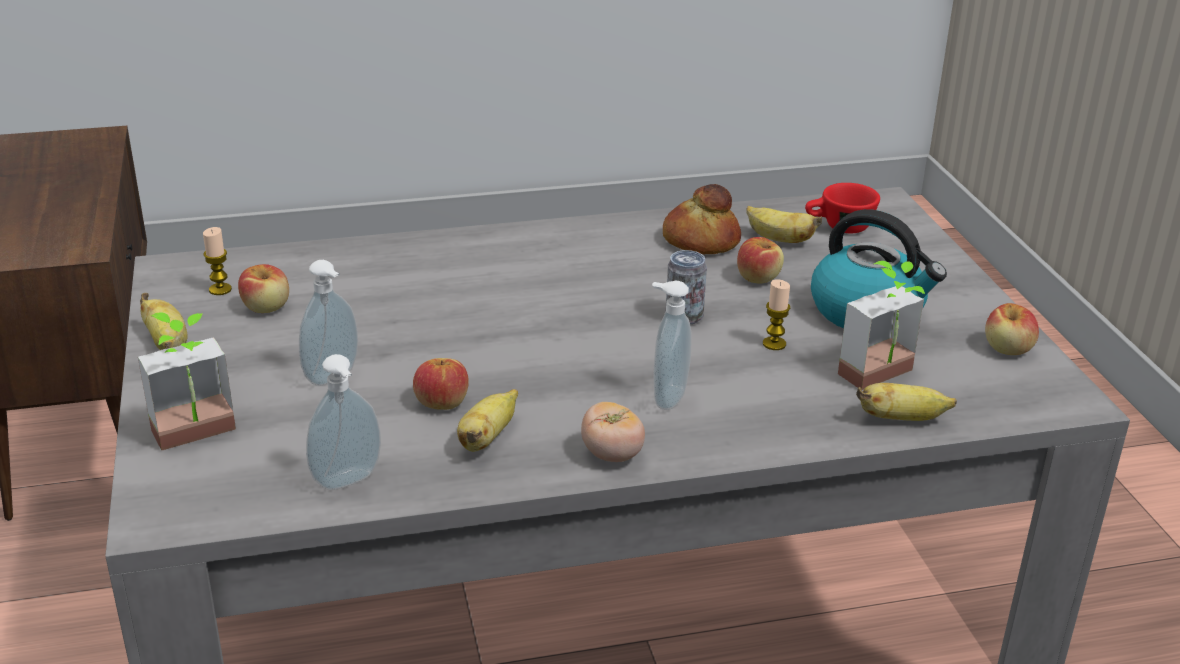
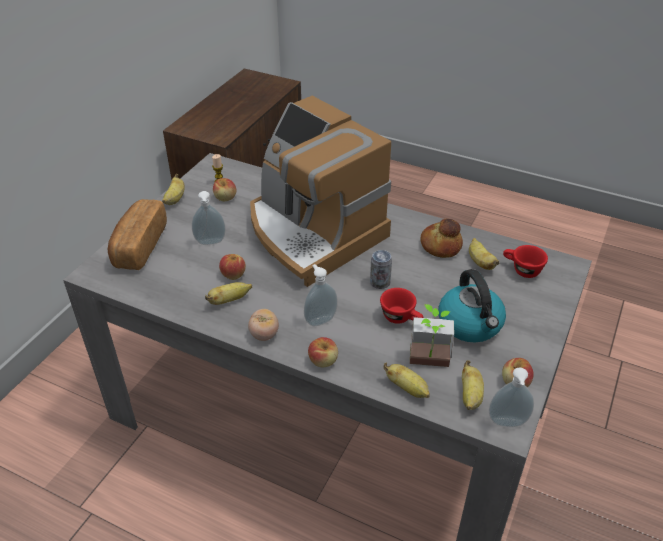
camera: 40 degrees right, 10 degrees up
(198, 438) = (139, 246): potted plant -> bread
(349, 482) = (162, 292): soap dispenser -> soap dispenser (507, 424)
(491, 296) = (312, 233): none -> coffee machine
(758, 277) = (441, 279): apple -> apple (323, 361)
(774, 344) = (401, 318): candle -> red cup
(983, 389) = (470, 396): none -> banana

